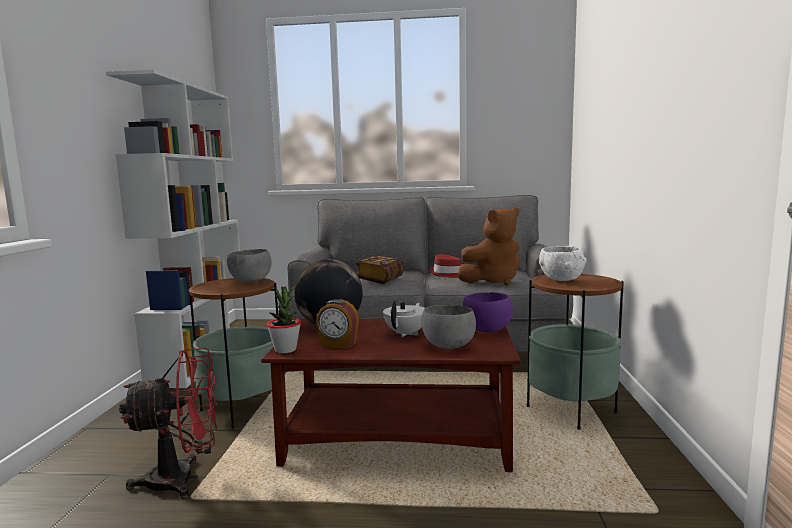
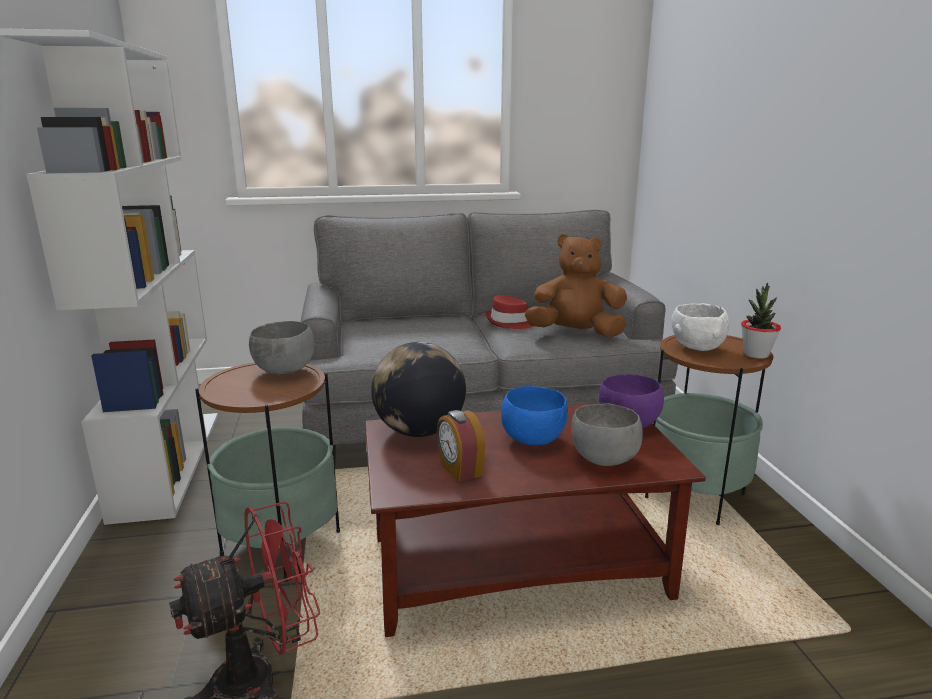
camera: 15 degrees left, 10 degrees up
(285, 350) = (393, 487): potted plant -> potted plant (756, 354)
(338, 345) = (460, 470): alarm clock -> alarm clock turned 60 degrees clockwise
(380, 279) = (427, 337): book -> none
(407, 333) = (534, 439): white teapot -> blue bowl
(492, 281) = (575, 333): brown plush toy -> brown plush toy turned 135 degrees counterclockwise

